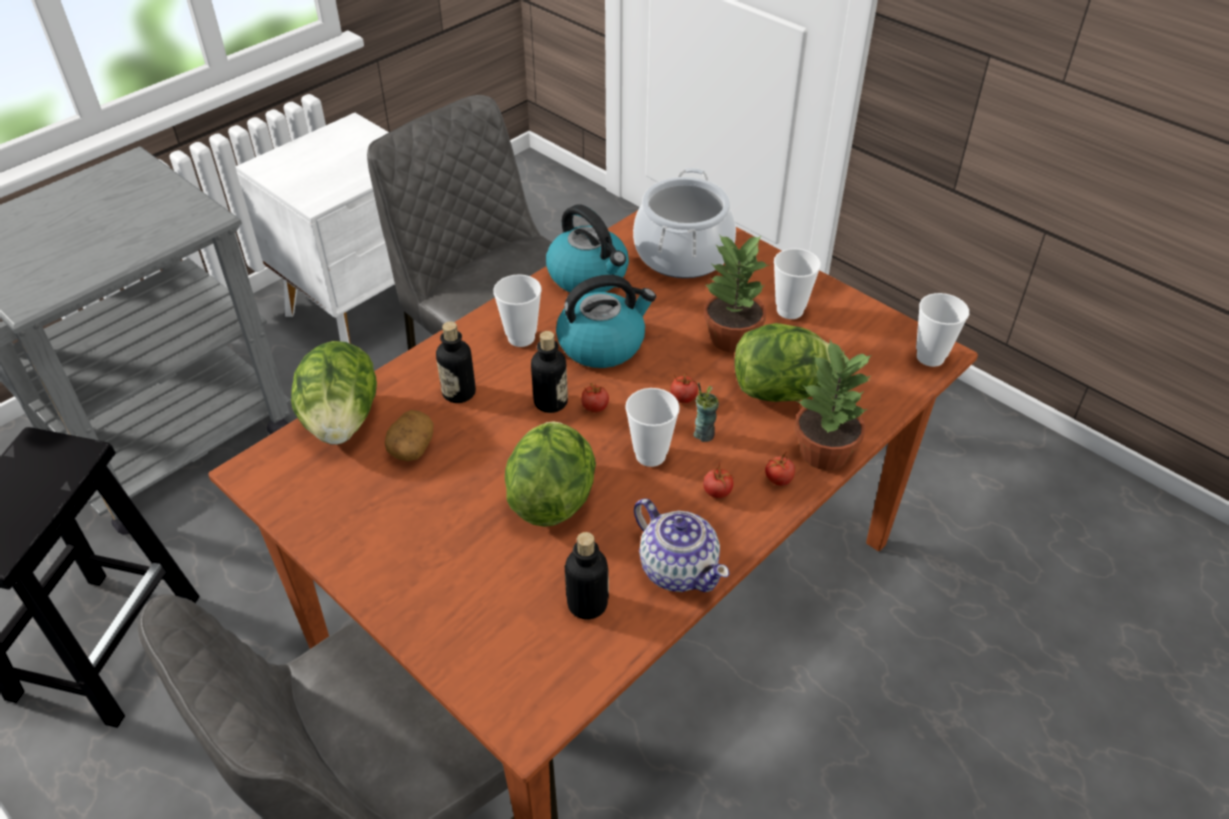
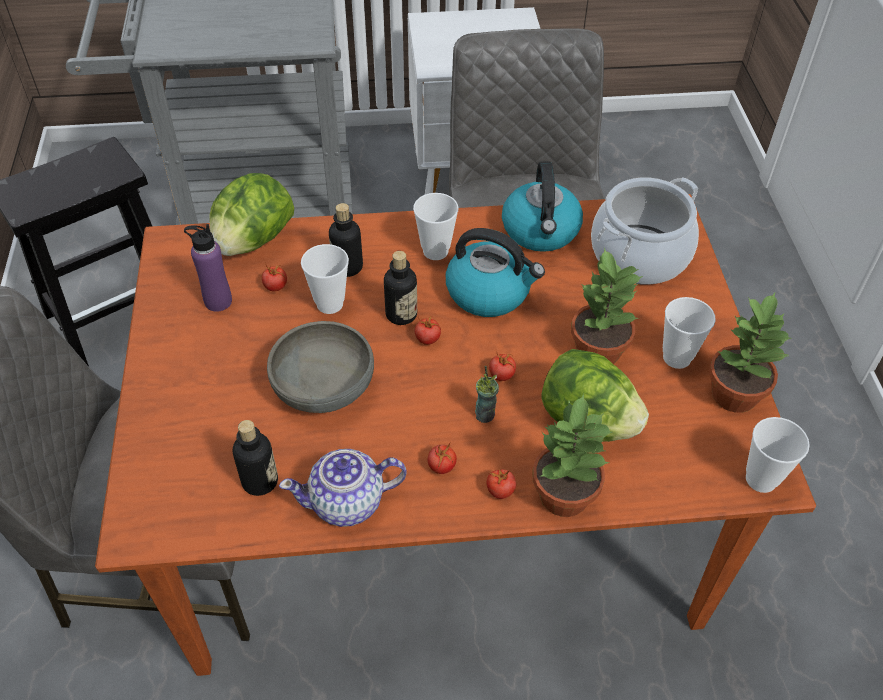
camera: 40 degrees right, 5 degrees up
(369, 490) = (218, 301): none -> purple bottle
(411, 446) = (275, 287): potato -> tomato
(552, 497) = (323, 386): lettuce -> grey bowl
(650, 455) = (426, 403): cup -> cup (330, 304)
(678, 568) = (348, 502): teapot -> teapot turned 75 degrees clockwise
(852, 312) = (734, 393): none -> potted plant

